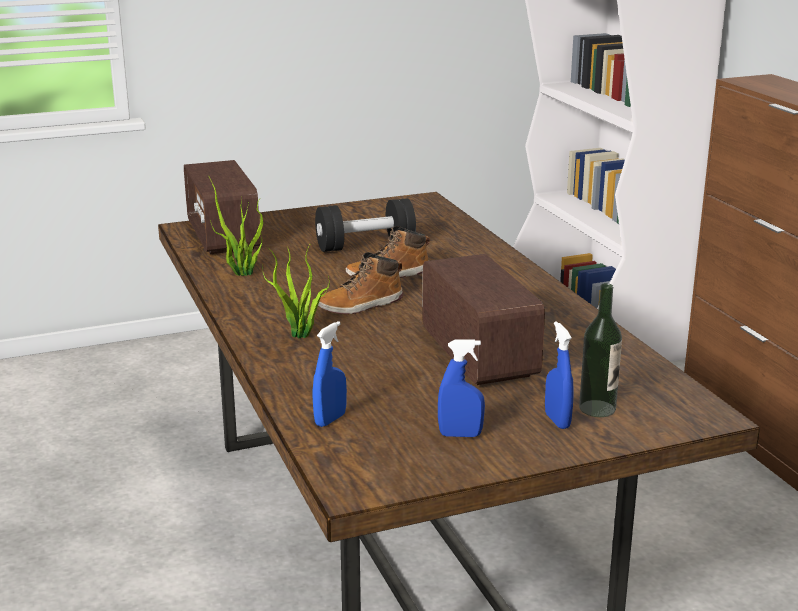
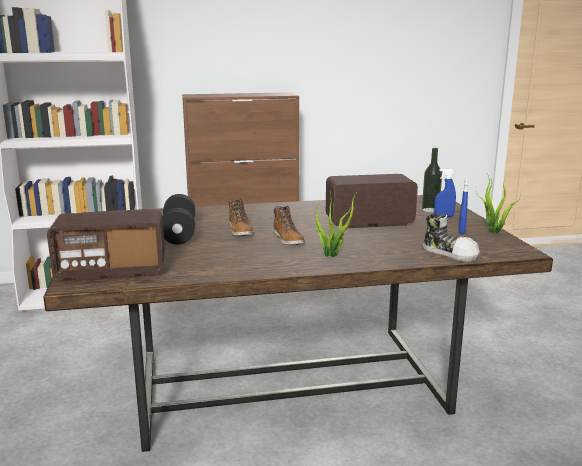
camera: 80 degrees left, 5 degrees down
(241, 273) = (207, 267): potted plant -> potted plant (494, 231)
(330, 419) = (450, 253): blue spray bottle -> shoe

